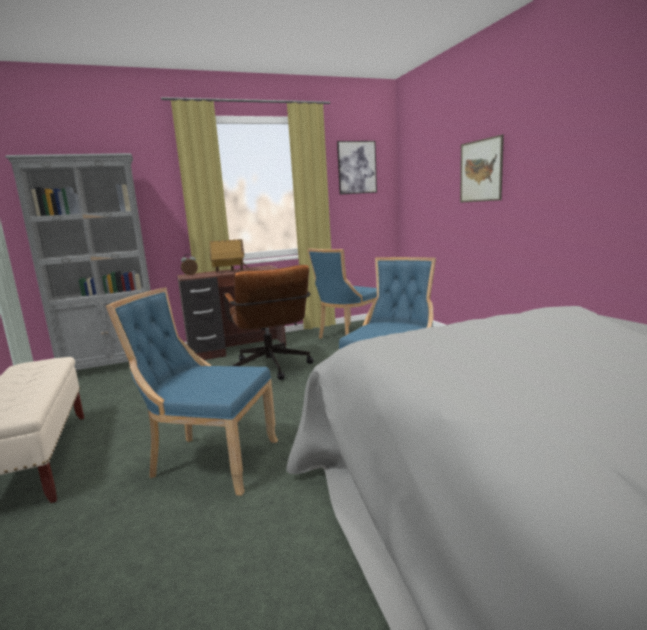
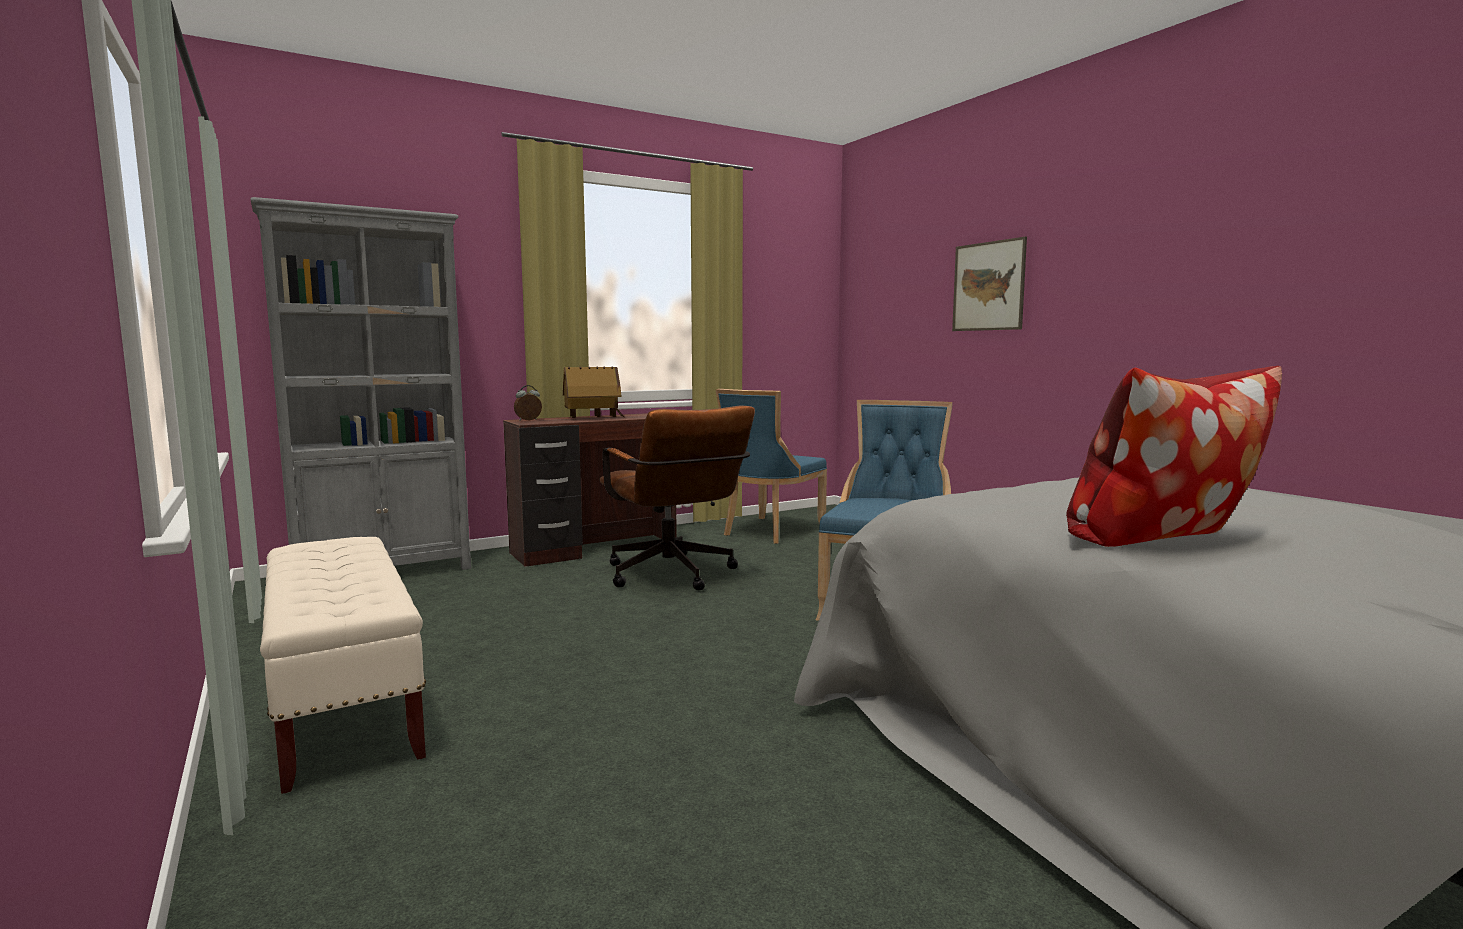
camera: 10 degrees left, 5 degrees down
(210, 460) = (653, 696): blue chair -> none
(357, 167) = (783, 270): picture -> none
(497, 386) = (1164, 539): none -> pillow

